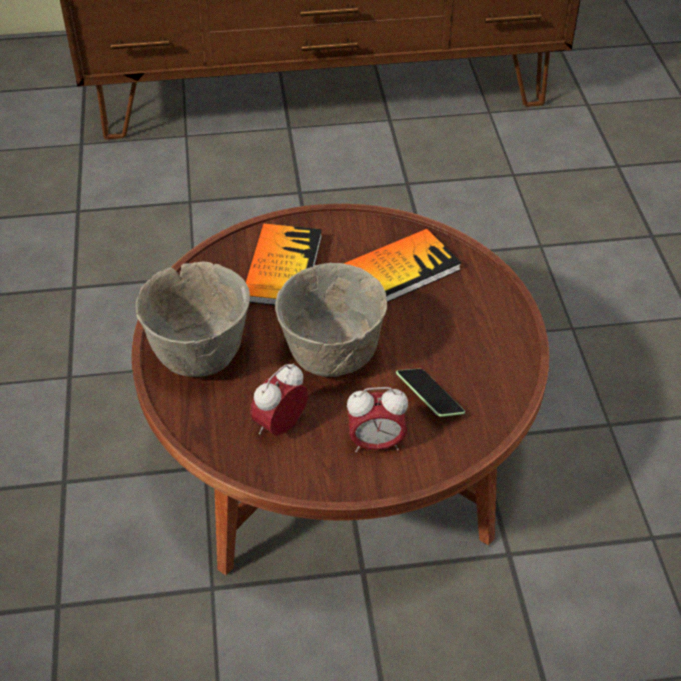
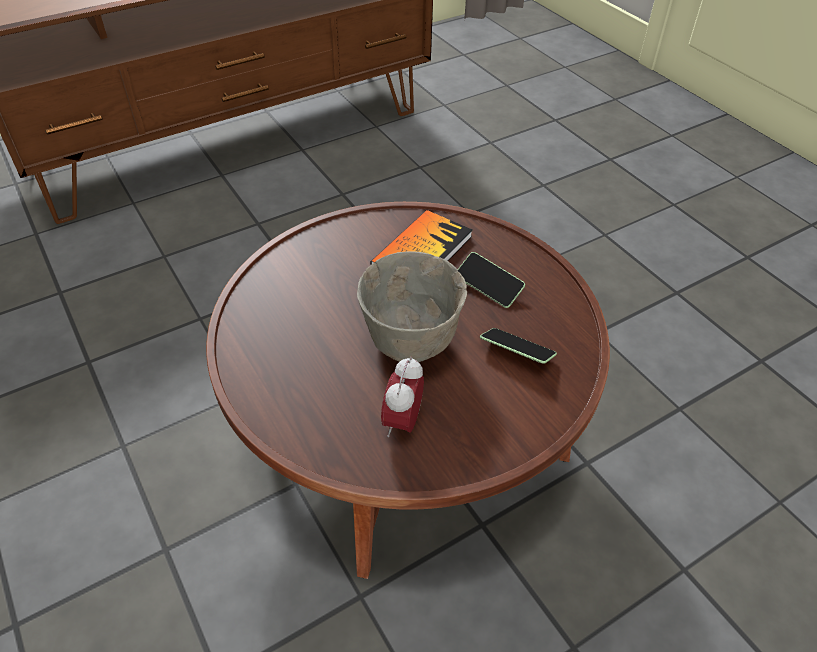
camera: 25 degrees left, 0 degrees up
(199, 354) = (288, 380): grey bowl -> none
(282, 268) = (320, 278): book -> none
(376, 443) = (497, 407): alarm clock -> none
(443, 326) = (488, 286): none -> phone

